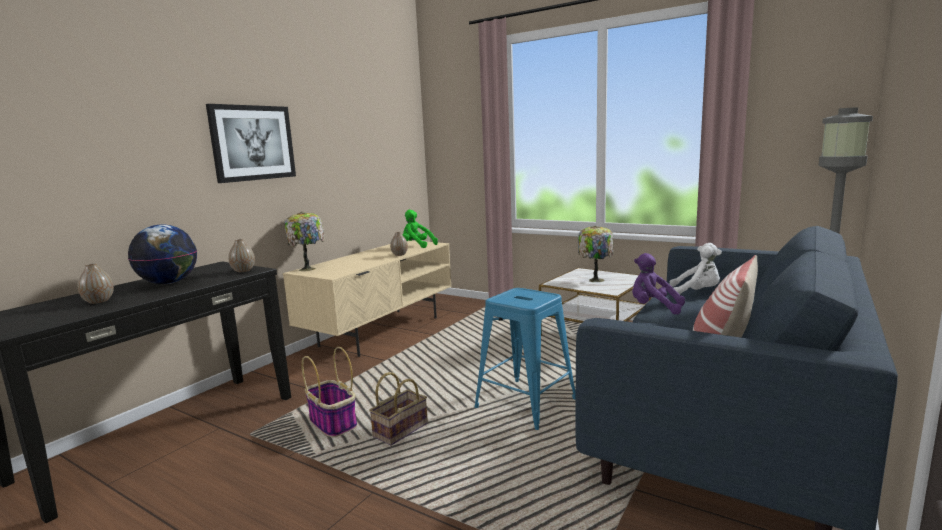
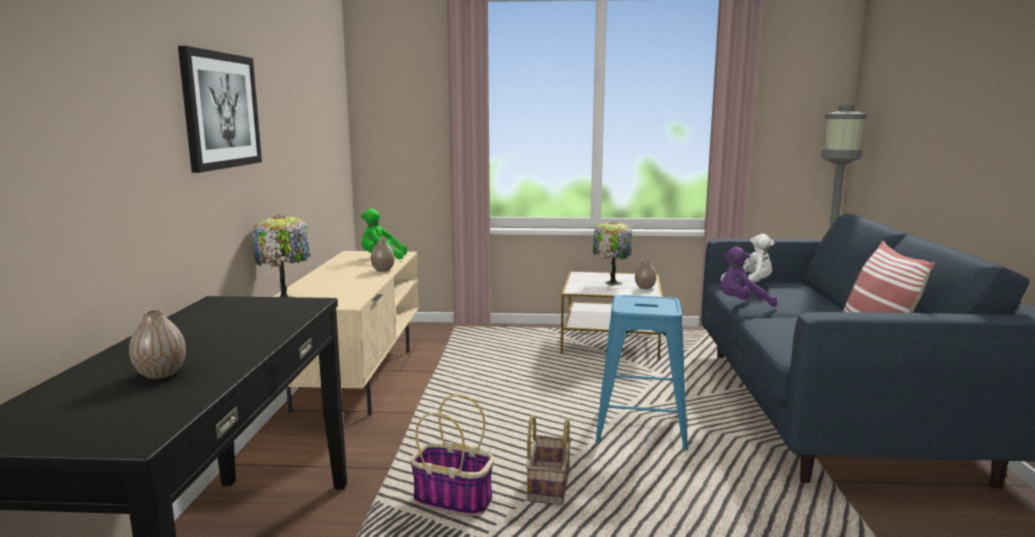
camera: 30 degrees left, 0 degrees up
(169, 283) = (211, 334): globe -> none
(243, 271) = (293, 305): vase -> vase (645, 287)

